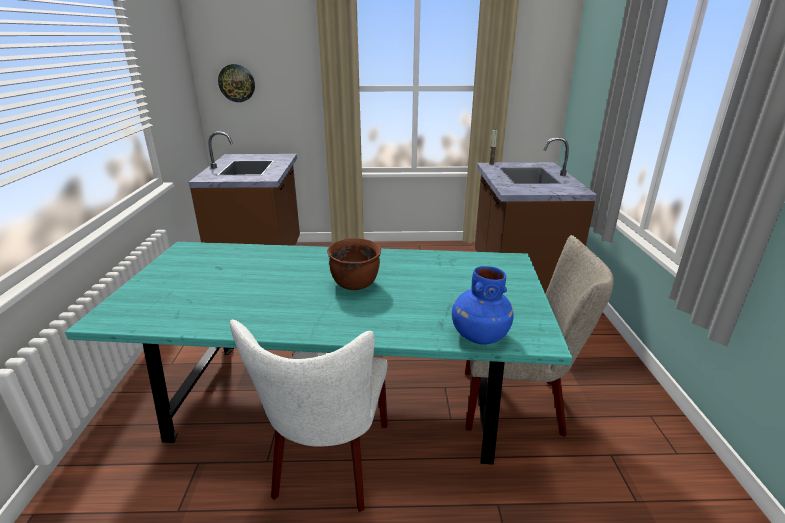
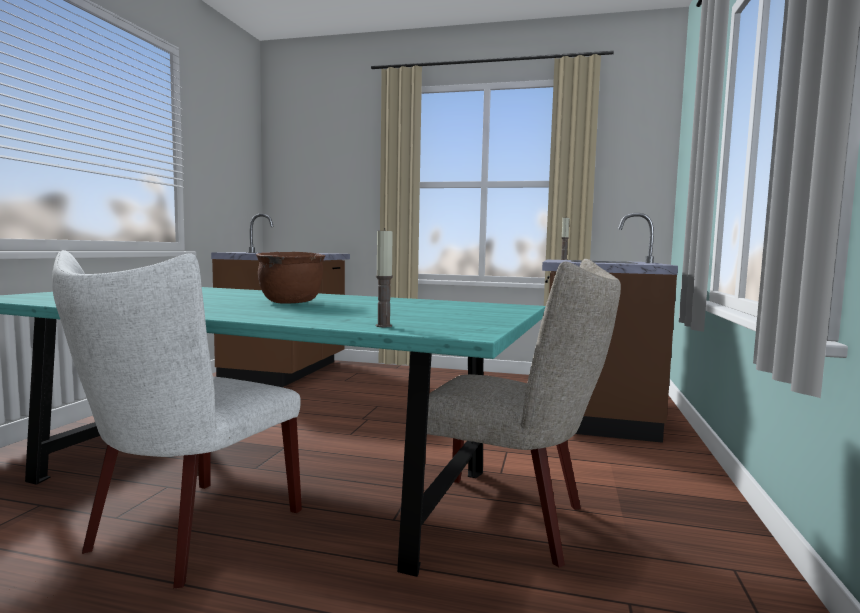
camera: 15 degrees right, 20 degrees down
(236, 83) = (300, 180): wall clock -> none
(479, 335) = (383, 326): blue vase -> candle

